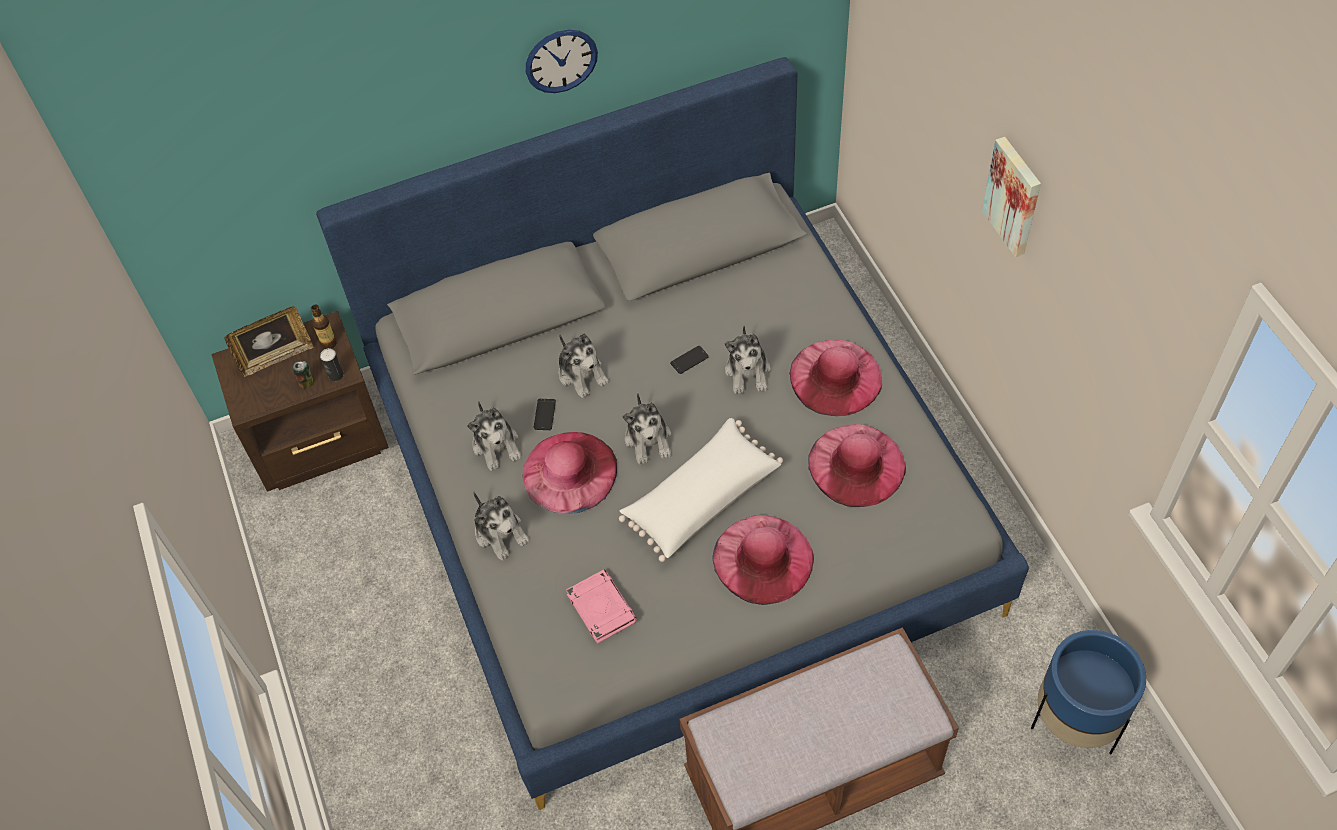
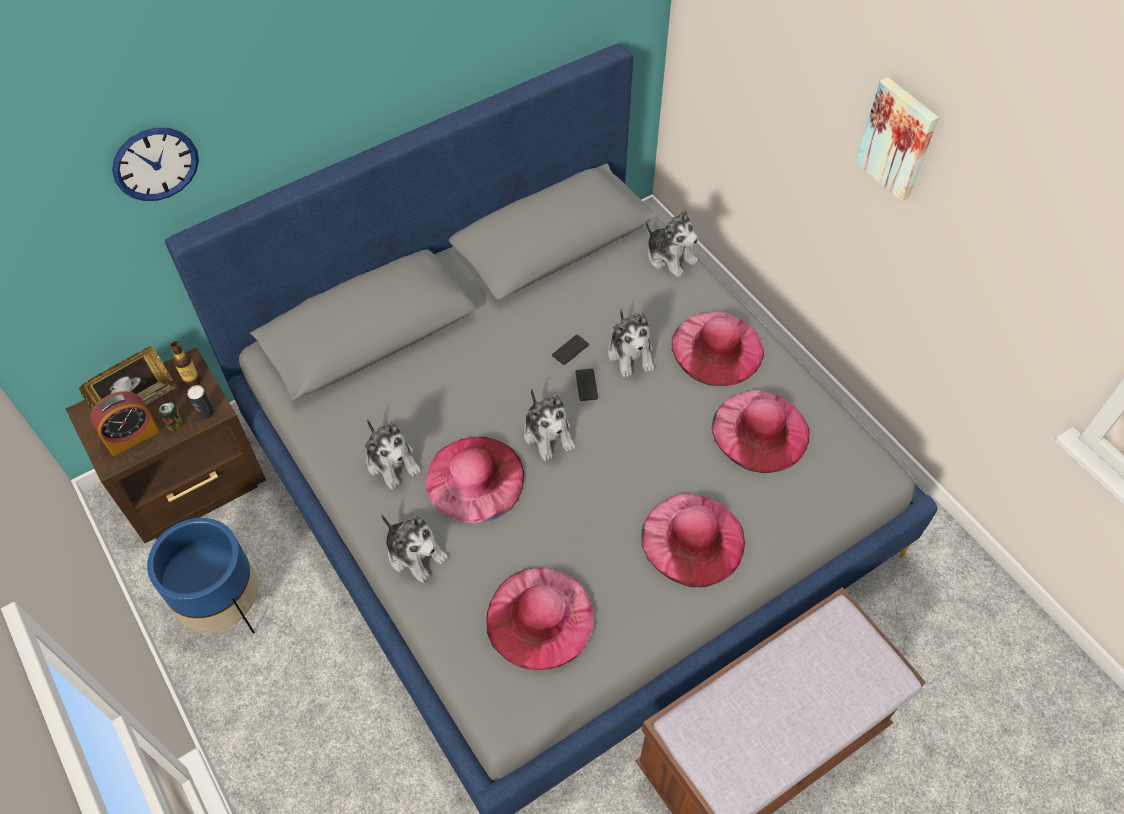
camera: 15 degrees left, 0 degrees up
(266, 388) = (132, 436): none -> alarm clock
(544, 414) = (436, 423): phone -> phone (586, 385)
(561, 61) = (408, 55): wall clock -> wall clock (155, 164)
(582, 374) = (465, 378): plush toy -> plush toy (670, 257)
(601, 608) = (540, 617): pink book -> pink hat
(700, 498) = (614, 486): white pillow -> none
(1076, 720) = (994, 647): blue planter -> blue planter (225, 606)

